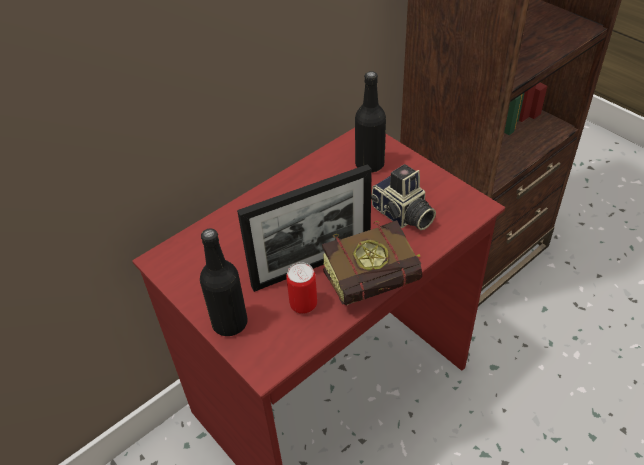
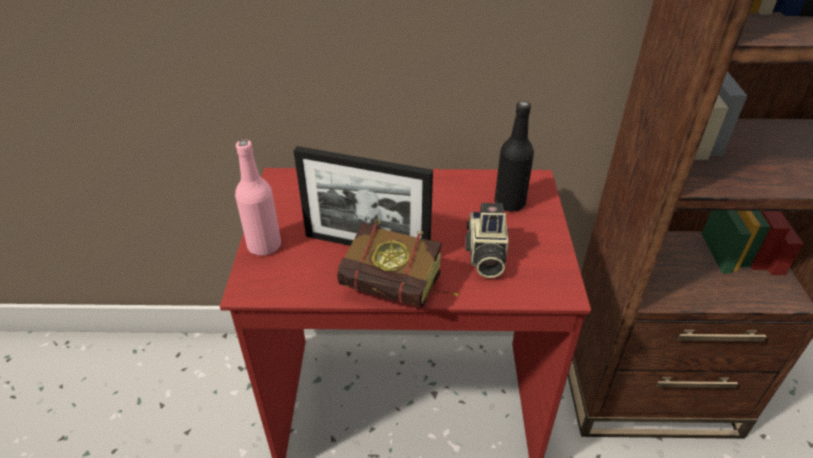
camera: 40 degrees right, 5 degrees down
(230, 323) = (264, 245): black bottle -> pink bottle
(303, 305) = (325, 268): can -> none

